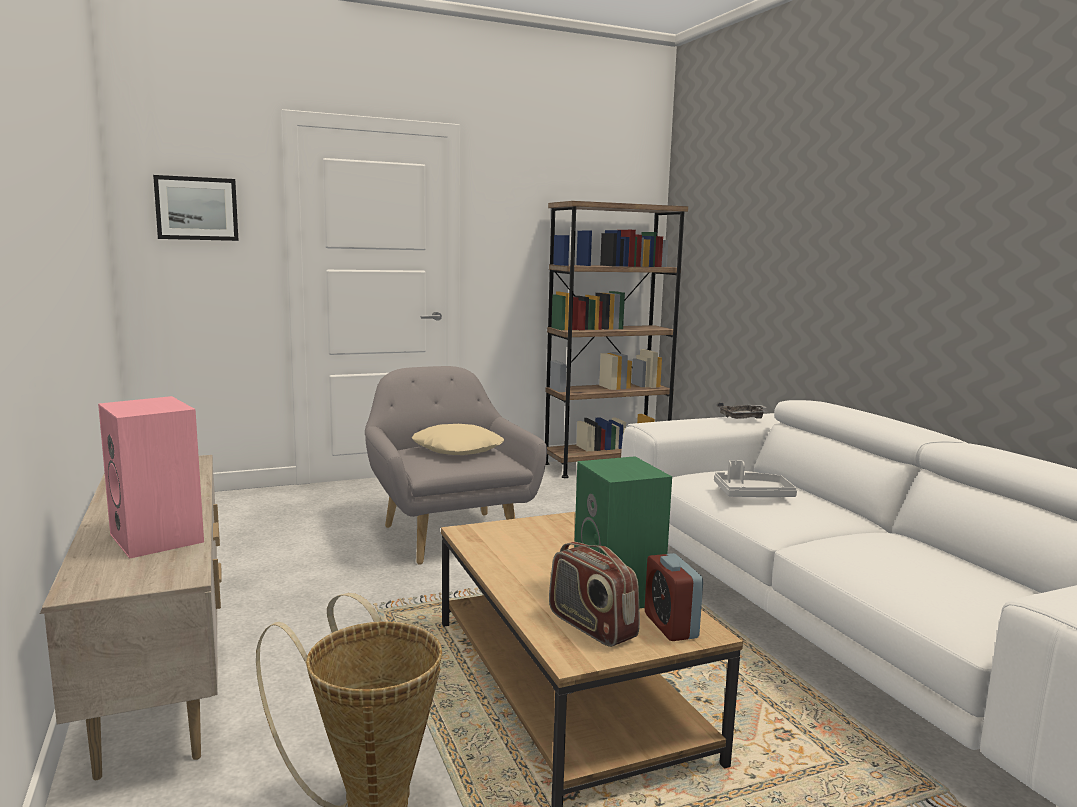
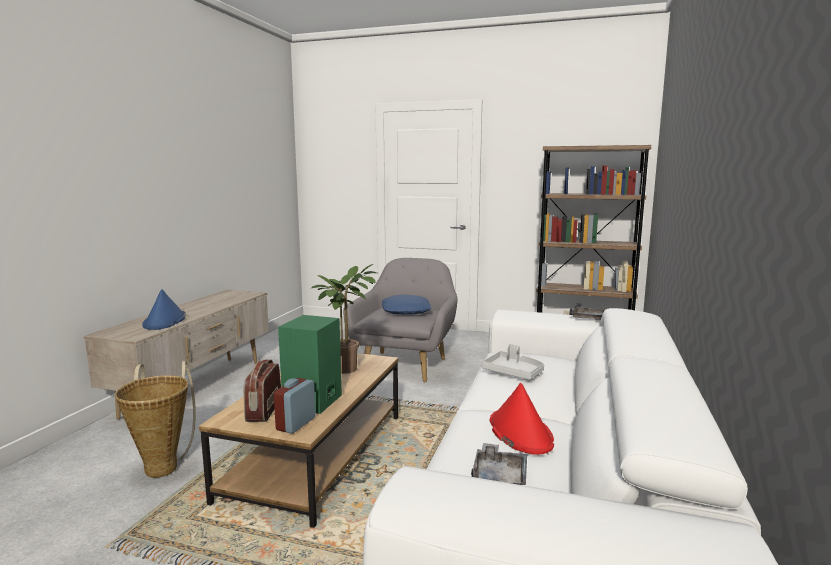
camera: 40 degrees right, 0 degrees up
(159, 538) = (165, 321): pink speaker -> blue hat
(197, 208) = (333, 163): picture -> none
(458, 449) = (406, 311): beige pillow -> blue pillow
(550, 540) = (347, 368): none -> potted plant
(899, 550) = (519, 432): none -> red hat
(983, 594) = (499, 476): none -> grey tray

